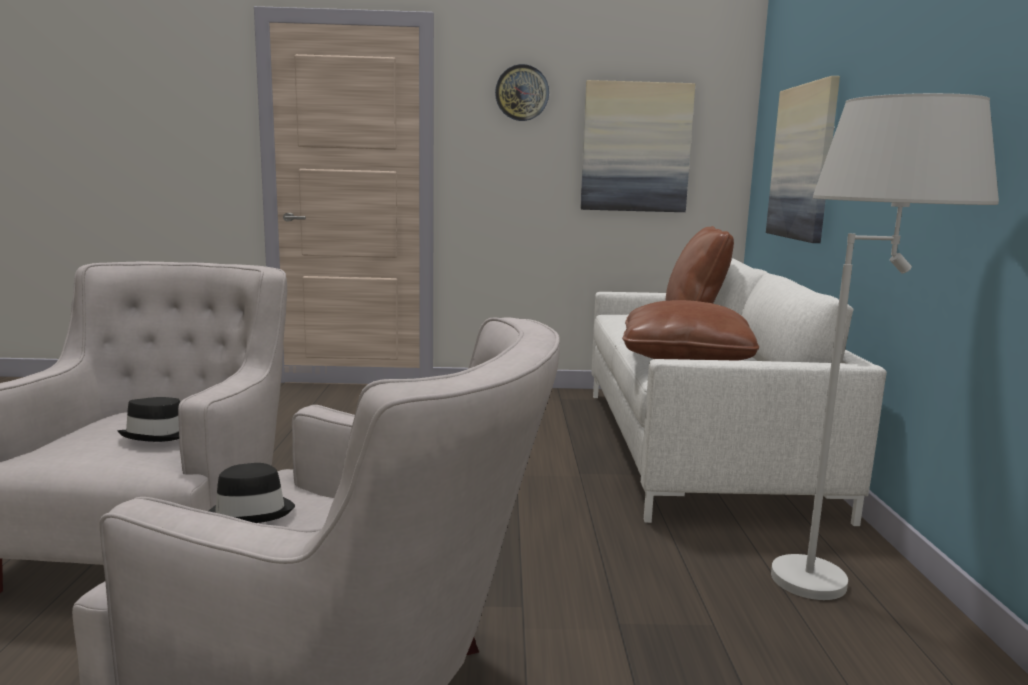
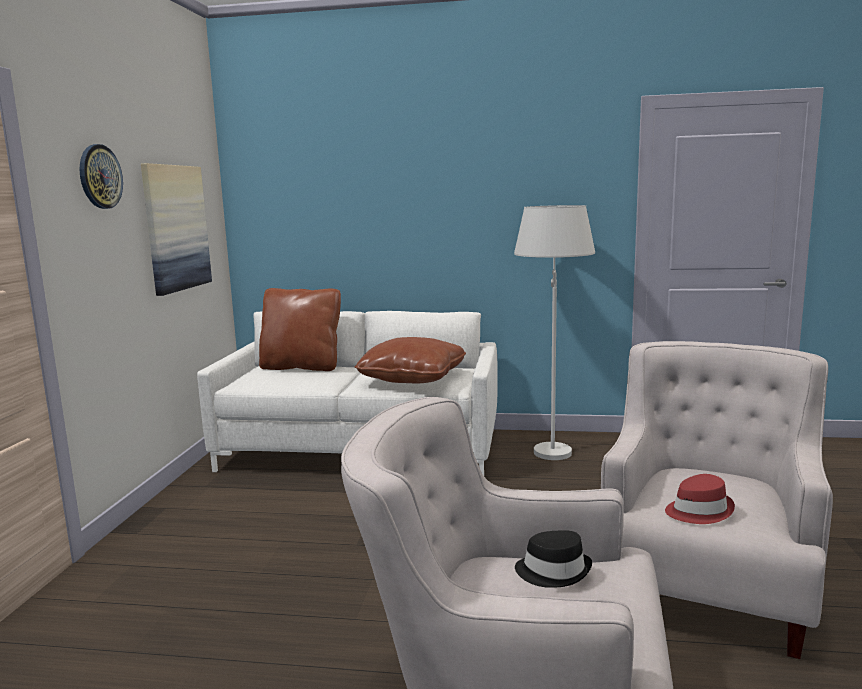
camera: 80 degrees left, 0 degrees up
(251, 512) = (698, 511): black hat -> red hat
(803, 162) = (335, 232): picture -> none

